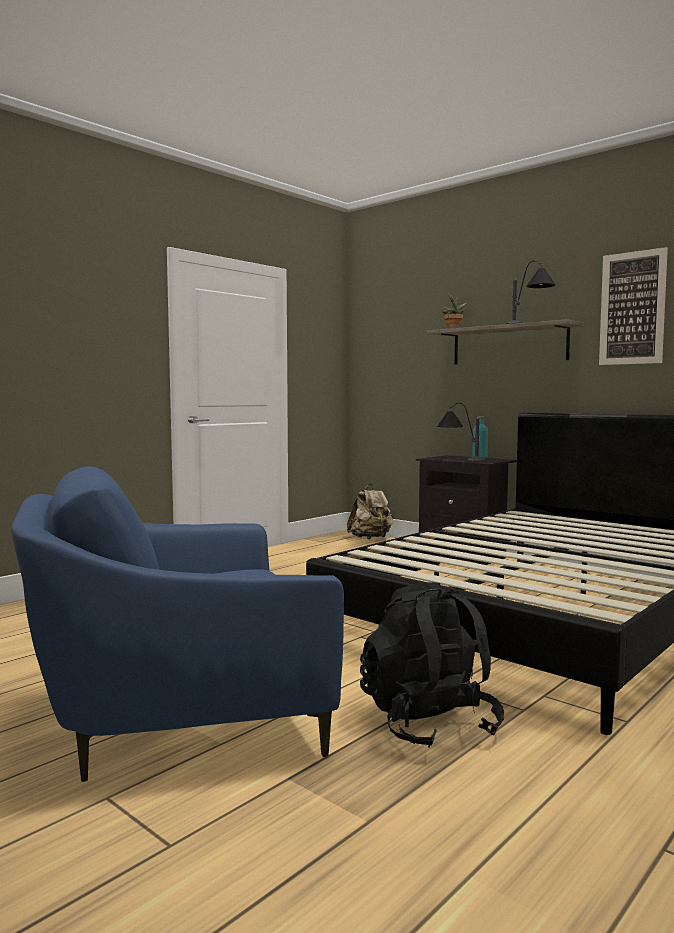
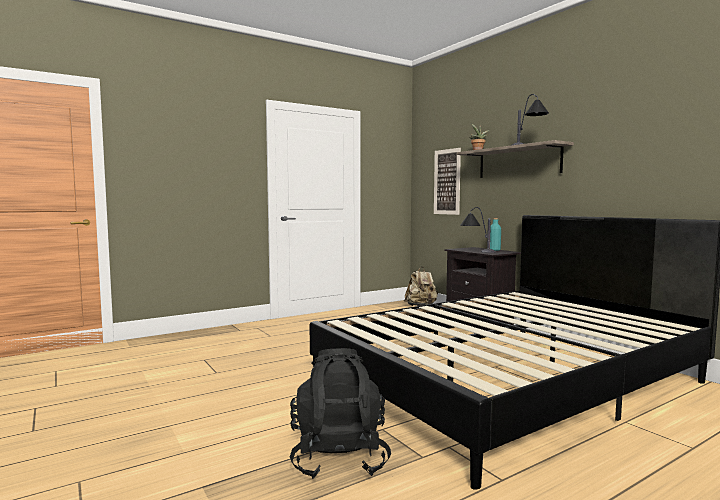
camera: 15 degrees right, 0 degrees up
(178, 718) = (173, 429): blue armchair -> none
(632, 308) = (612, 129): picture -> picture (447, 182)

